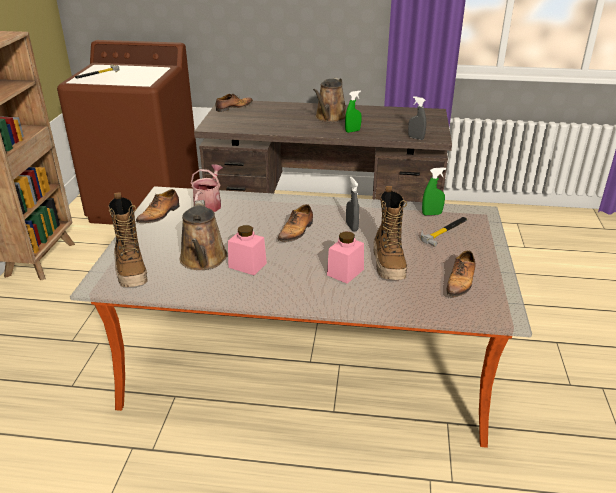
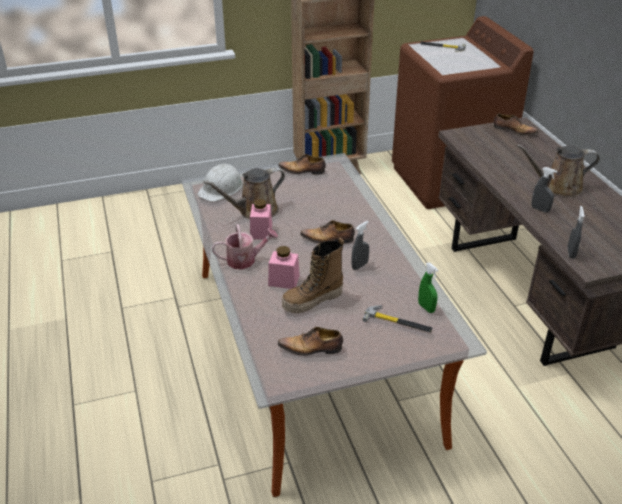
camera: 65 degrees right, 5 degrees up
(131, 271) = (221, 188): boot -> white hard hat
(209, 204) = (337, 185): watering can -> watering can (245, 260)
(352, 131) = (540, 209): green spray bottle -> grey spray bottle

